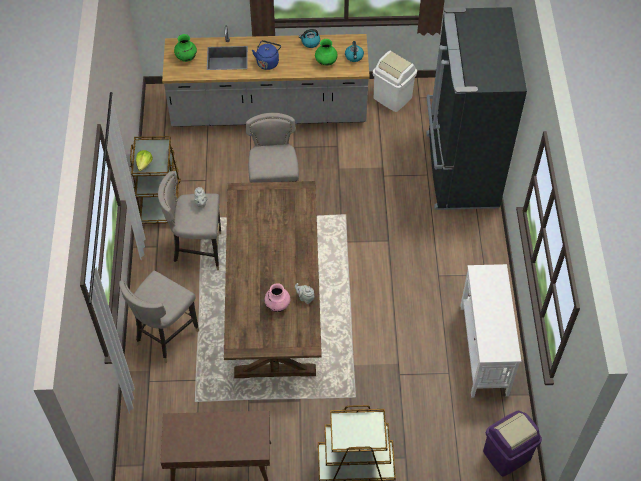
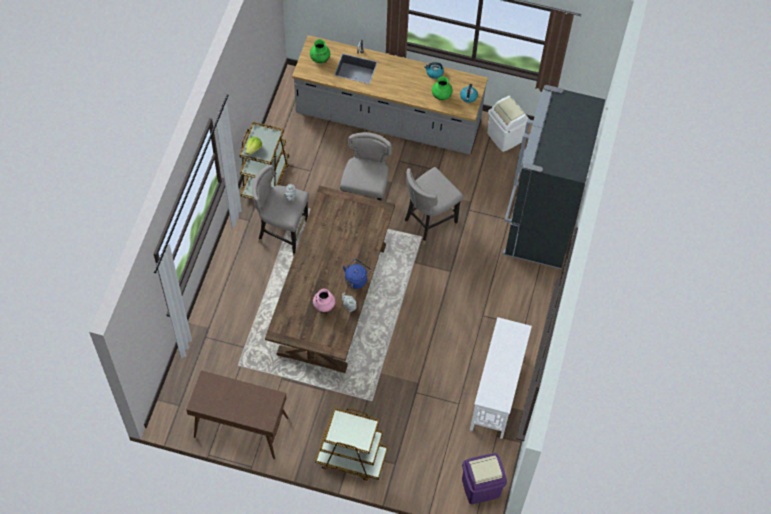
camera: 15 degrees right, 5 degrees up
(165, 336) = (231, 302): grey stool -> grey stool (428, 223)
(268, 62) = (390, 82): blue kettle -> blue kettle (356, 279)

